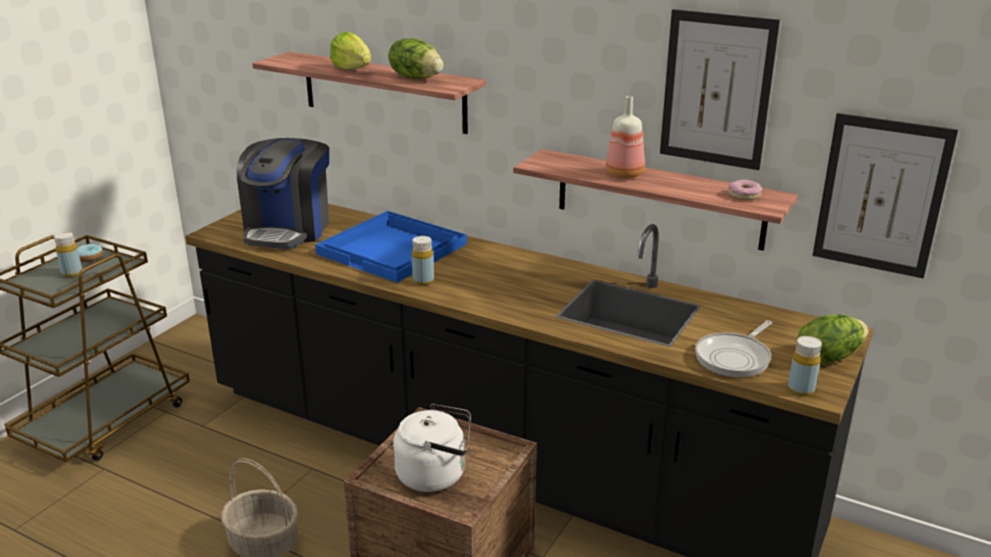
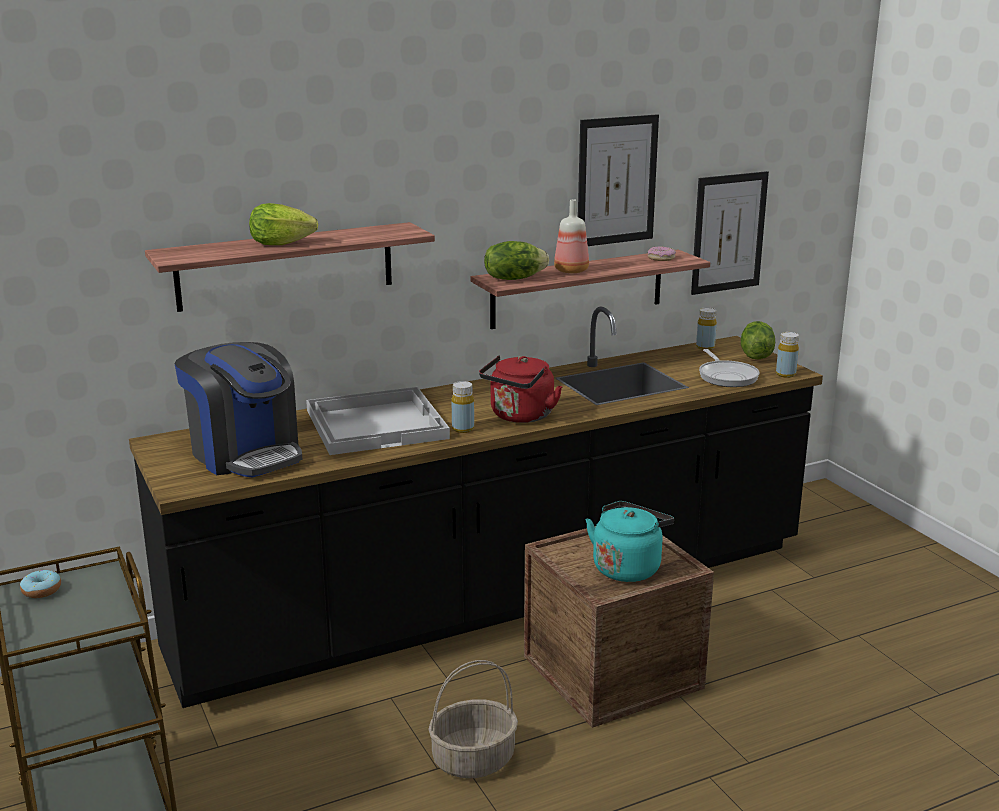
camera: 55 degrees left, 5 degrees down
(72, 273) = (70, 608): yellow bottle -> yellow bottle (705, 347)
(393, 249) = (377, 423): blue tray -> white tray
(416, 77) = (358, 234): lettuce -> lettuce (514, 278)
(436, 474) = (628, 567): white kettle -> turquoise kettle
(480, 294) = (520, 416): none -> red kettle

